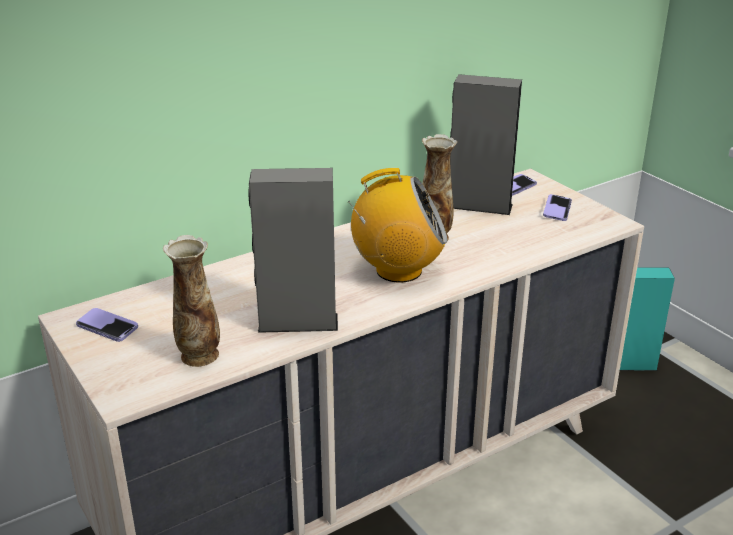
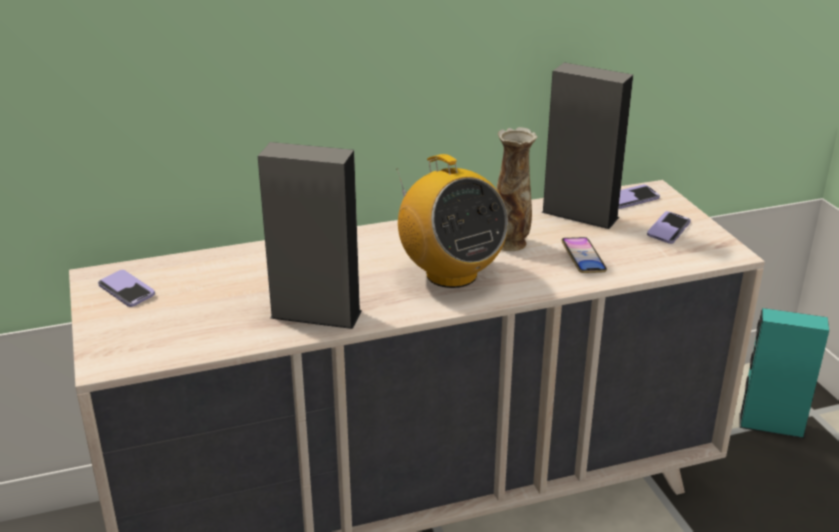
camera: 15 degrees right, 0 degrees up
(199, 356) = (198, 334): vase -> none
(398, 271) = (450, 274): radio -> radio turned 45 degrees clockwise
(501, 243) = (583, 259): none -> phone

